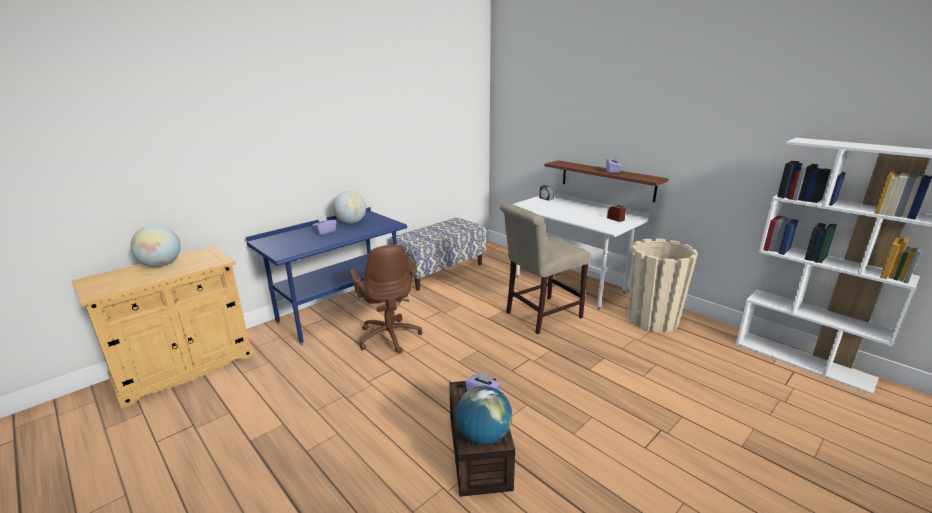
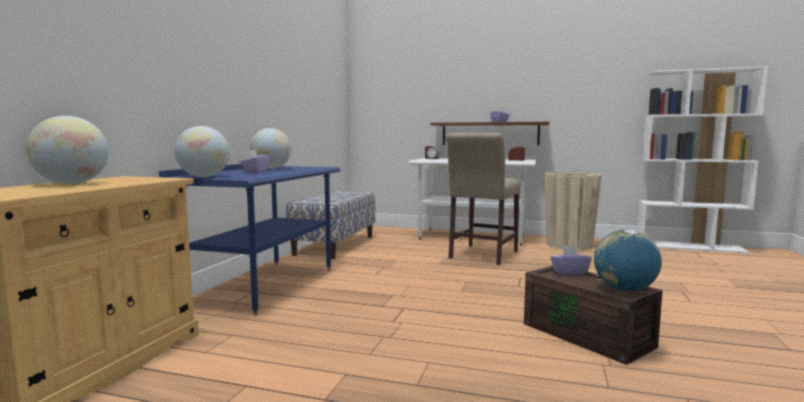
camera: 30 degrees left, 15 degrees down
(270, 244) = (204, 177): none -> globe
(389, 336) = (358, 289): brown office chair -> none

